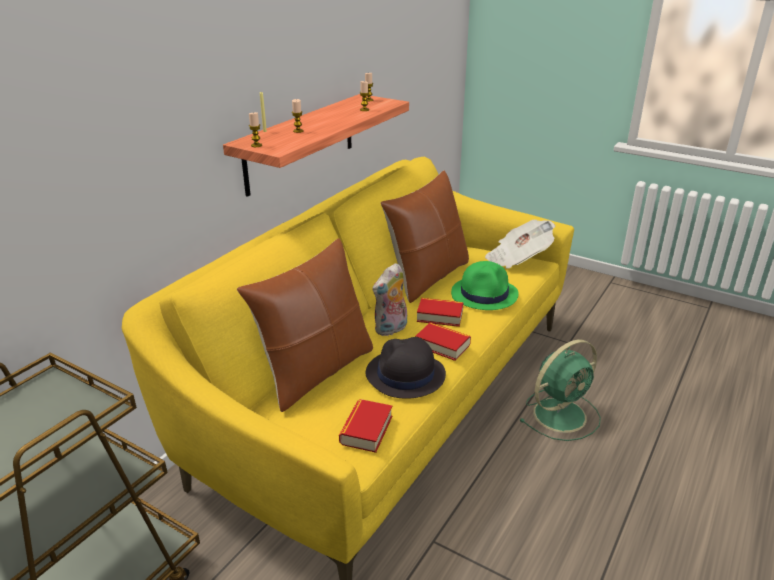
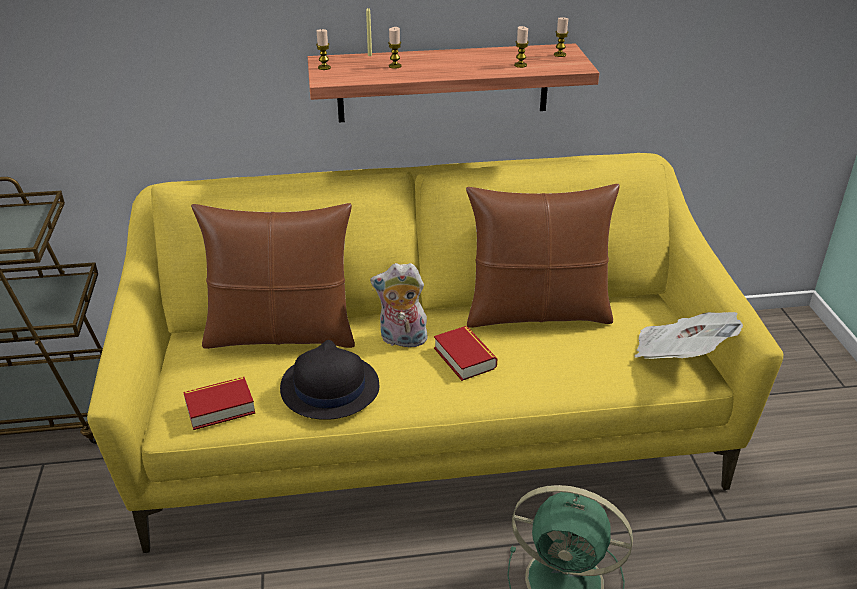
camera: 50 degrees right, 5 degrees up
(442, 345) = (410, 386): book -> none
(485, 294) = (554, 367): green hat -> none

